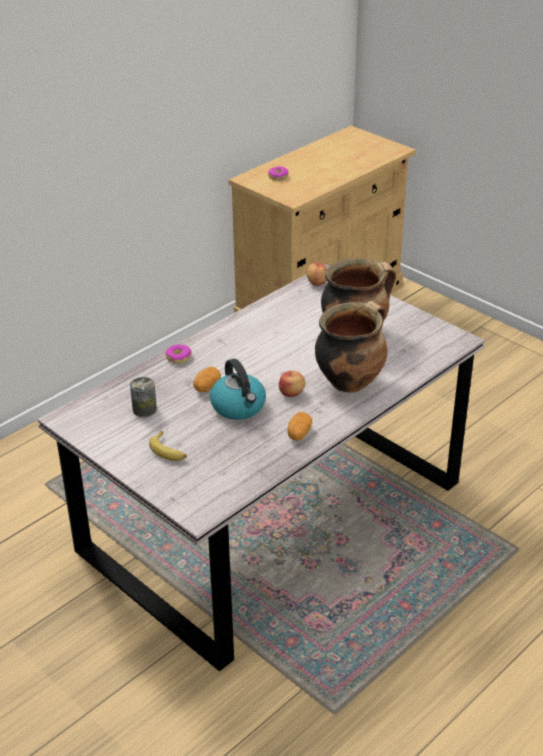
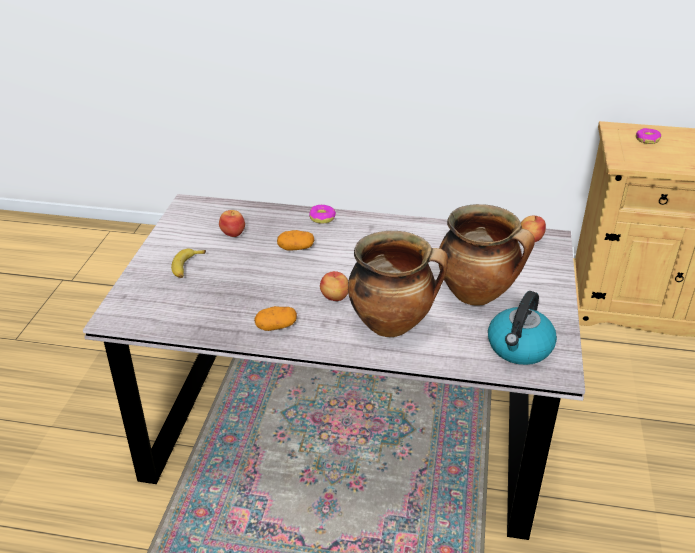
camera: 55 degrees right, 0 degrees up
(144, 409) = (233, 232): can -> apple
(239, 407) = (283, 276): kettle -> kettle (519, 348)

